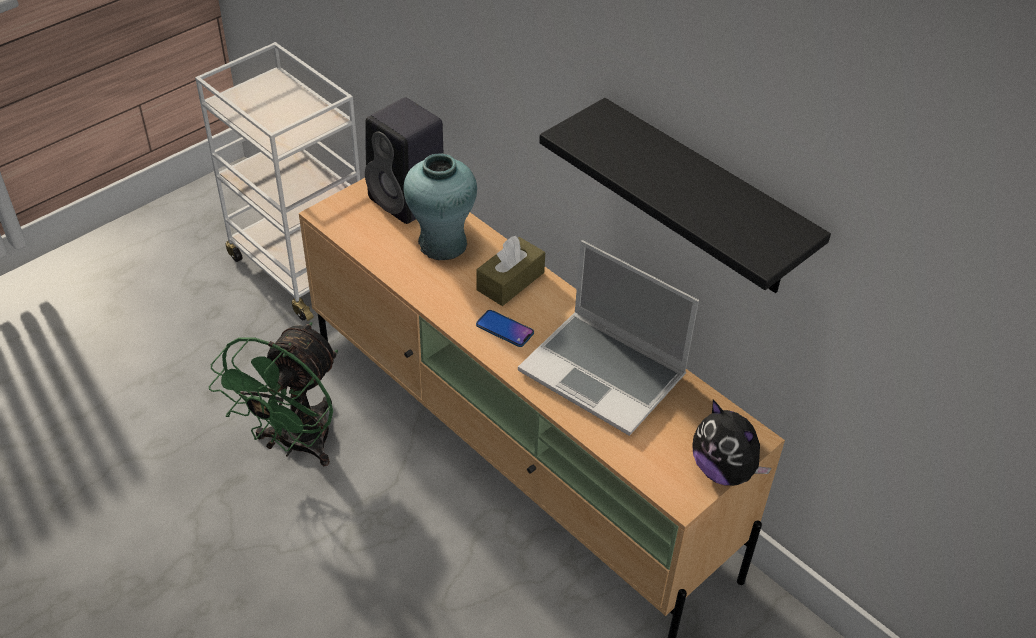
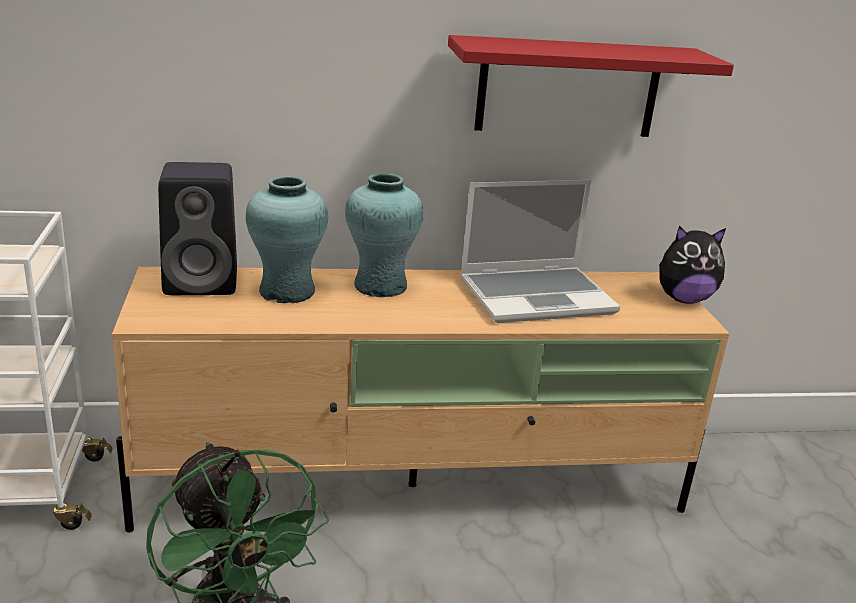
camera: 55 degrees left, 20 degrees down
(504, 329) = (434, 309): phone -> none
(510, 281) = (380, 286): brown tissue box -> turquoise vase
(703, 201) = (568, 88): black shelf -> red shelf

